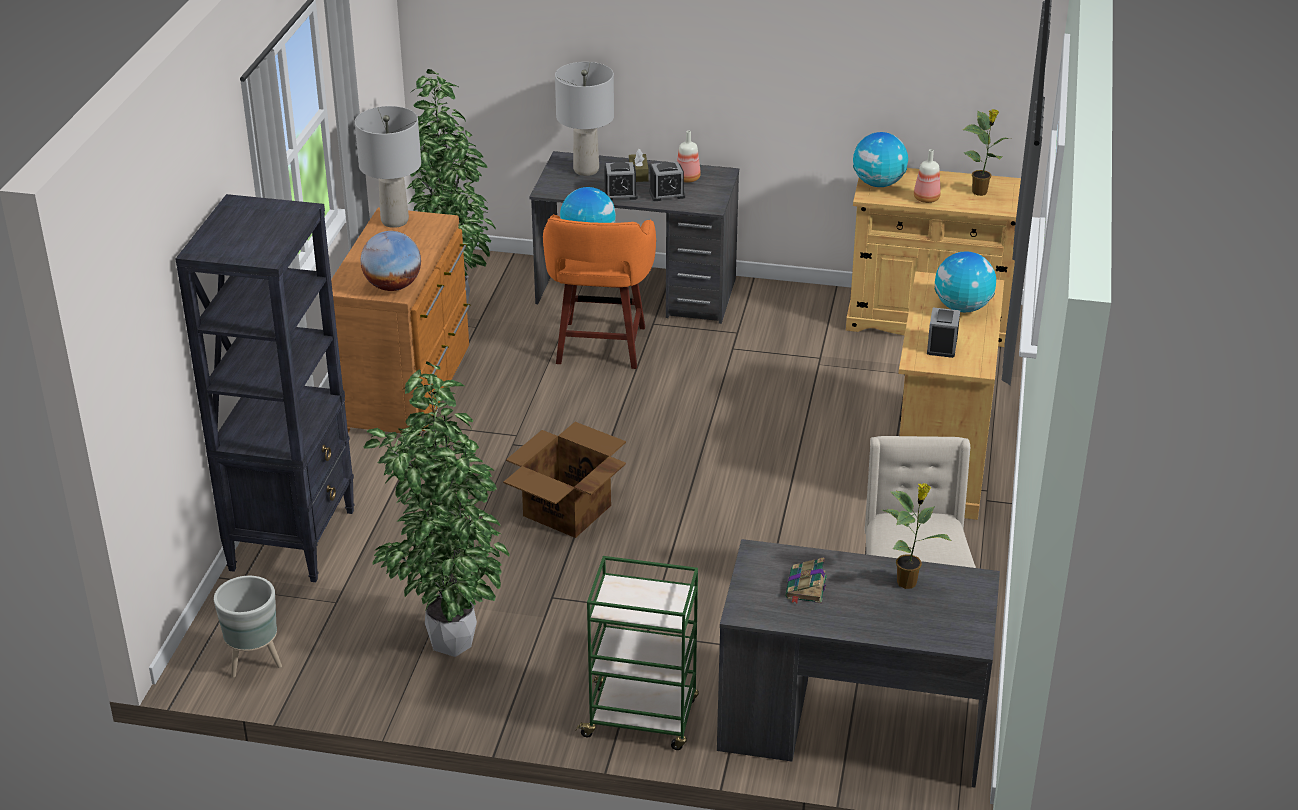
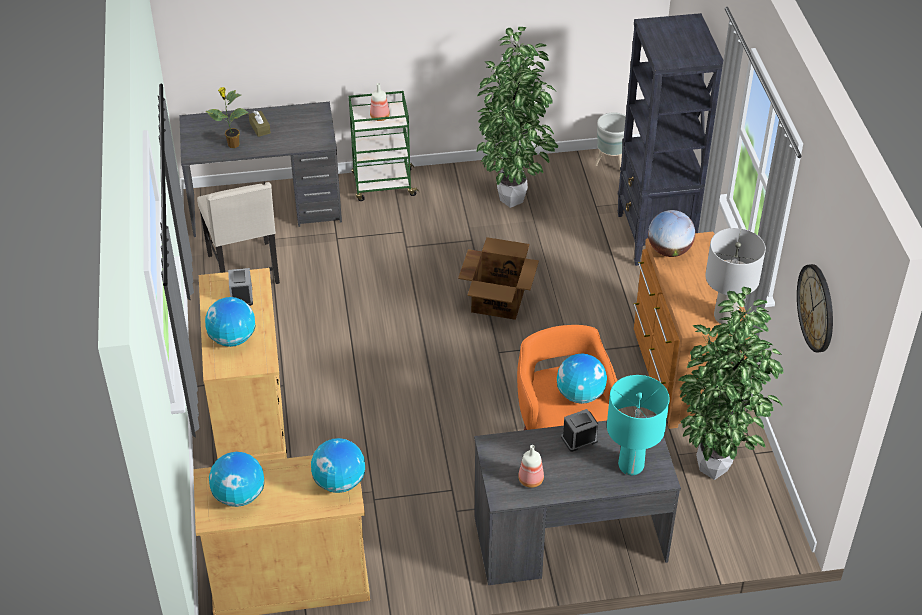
camera: 160 degrees right, 10 degrees up
(365, 69) = (816, 308): none -> wall clock
(586, 170) = (630, 465): grey table lamp -> turquoise table lamp
(638, 174) = (579, 474): brown tissue box -> brown tissue box (260, 128)
(667, 194) = (538, 451): alarm clock -> none
(806, 588) = (289, 129): book -> none
(925, 198) = (290, 472): bottle -> bottle (380, 117)
(980, 192) = (239, 496): potted plant -> globe

